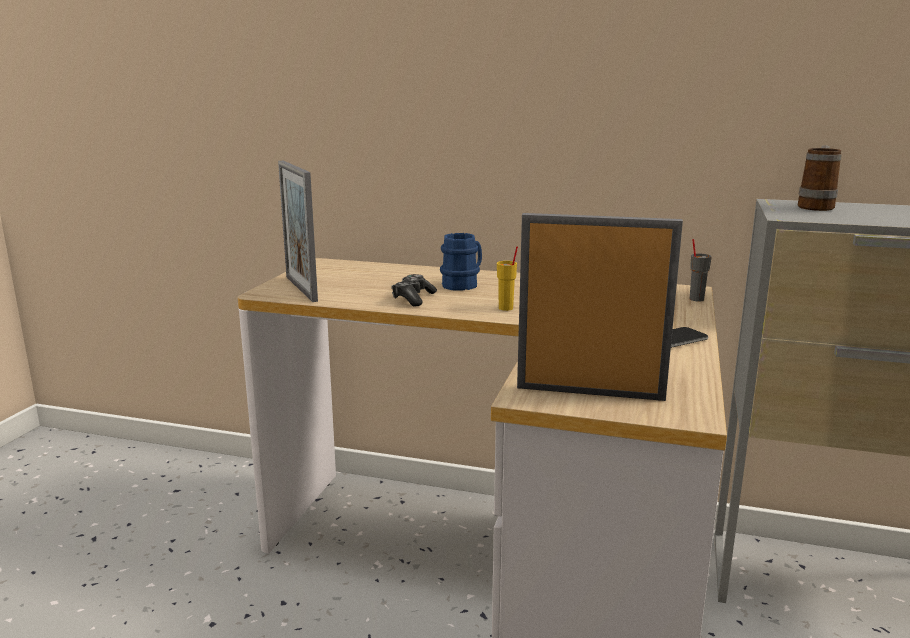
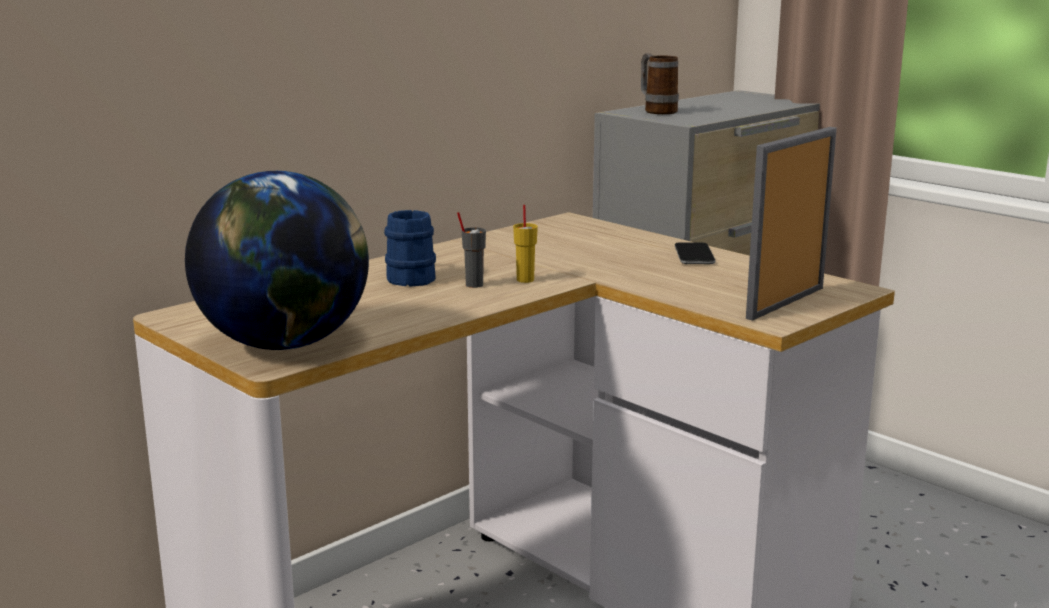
camera: 60 degrees left, 0 degrees up
(301, 288) = (285, 344): picture frame -> globe
(413, 298) = (428, 304): game controller -> none
(696, 299) = (598, 224): grey cup -> grey cup (473, 285)

